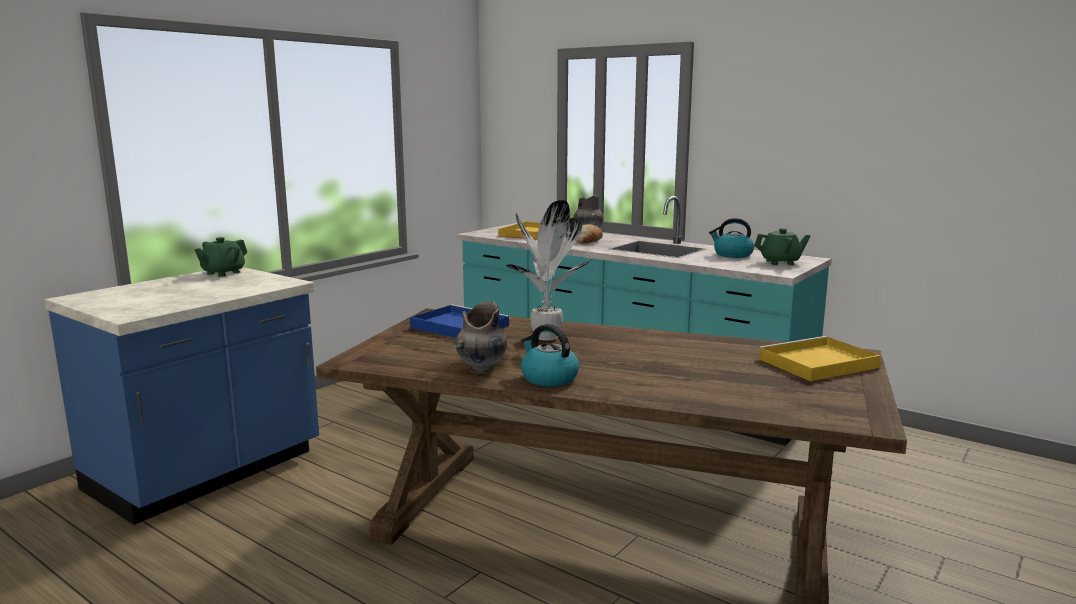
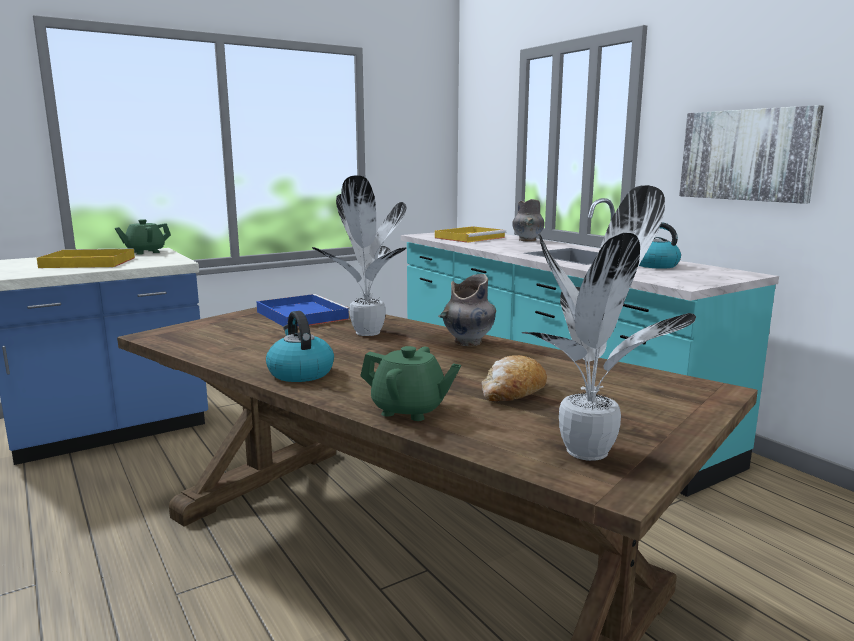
camera: 20 degrees right, 0 degrees up
(481, 369) = (251, 356): grey vase -> grey vase (467, 342)
(587, 241) = (514, 246): bread -> bread (512, 392)
(780, 262) = (702, 275): green teapot -> green teapot (409, 410)
(792, 159) = (747, 155): none -> picture
(816, 363) = (642, 395): yellow tray -> yellow tray (86, 263)
(831, 404) = (590, 450): none -> potted plant

